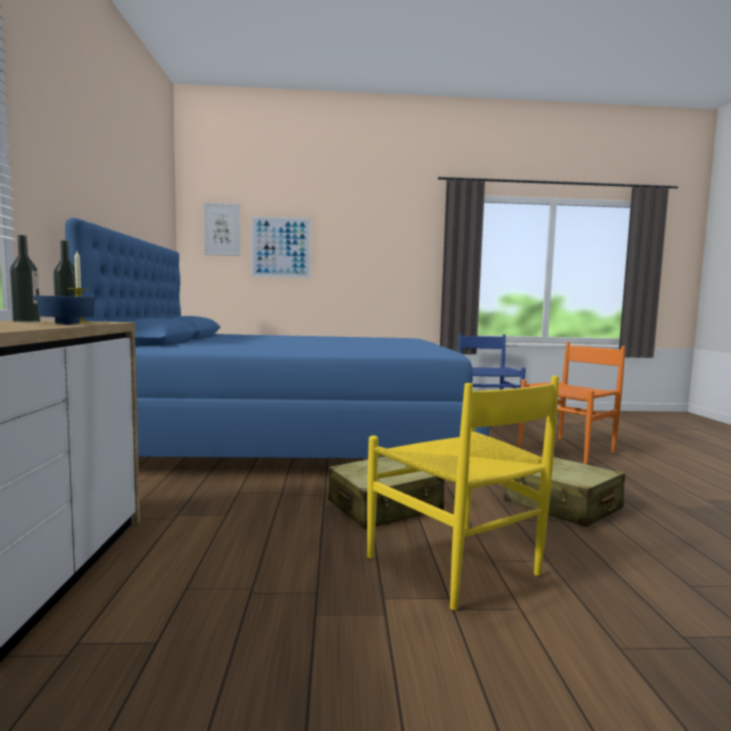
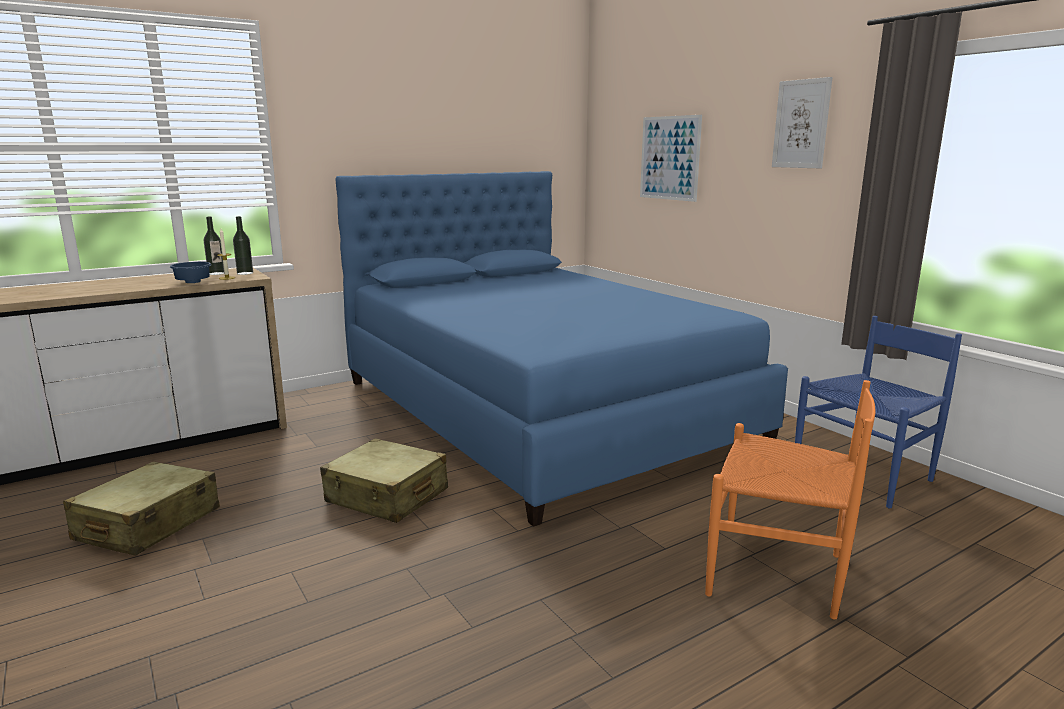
camera: 60 degrees right, 10 degrees up
(222, 229) = (619, 136): picture -> picture (801, 124)
(457, 565) = (272, 556): yellow chair -> none
(562, 505) = (483, 593): beige suitcase -> beige suitcase (147, 525)

